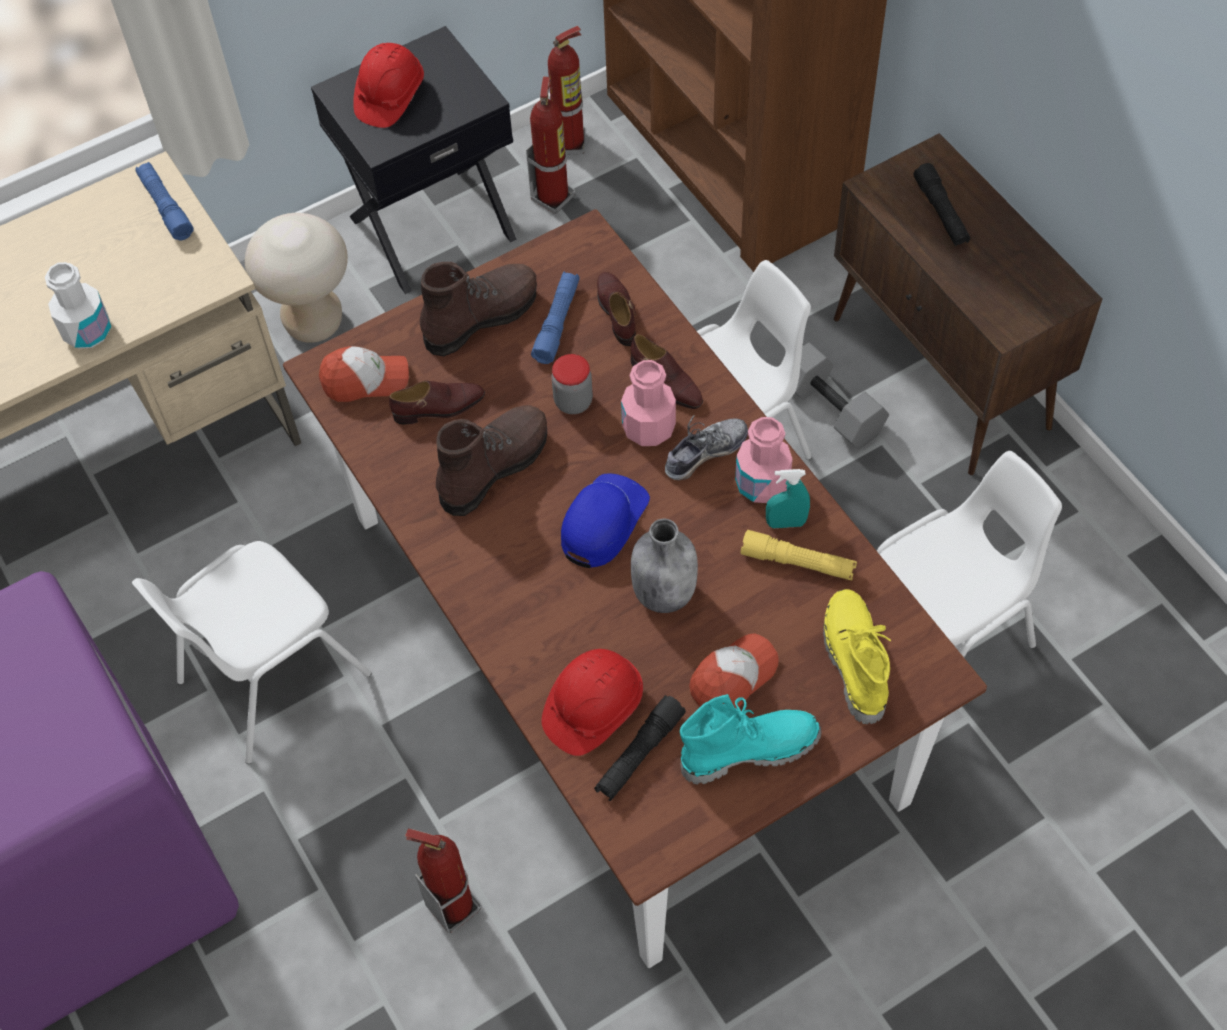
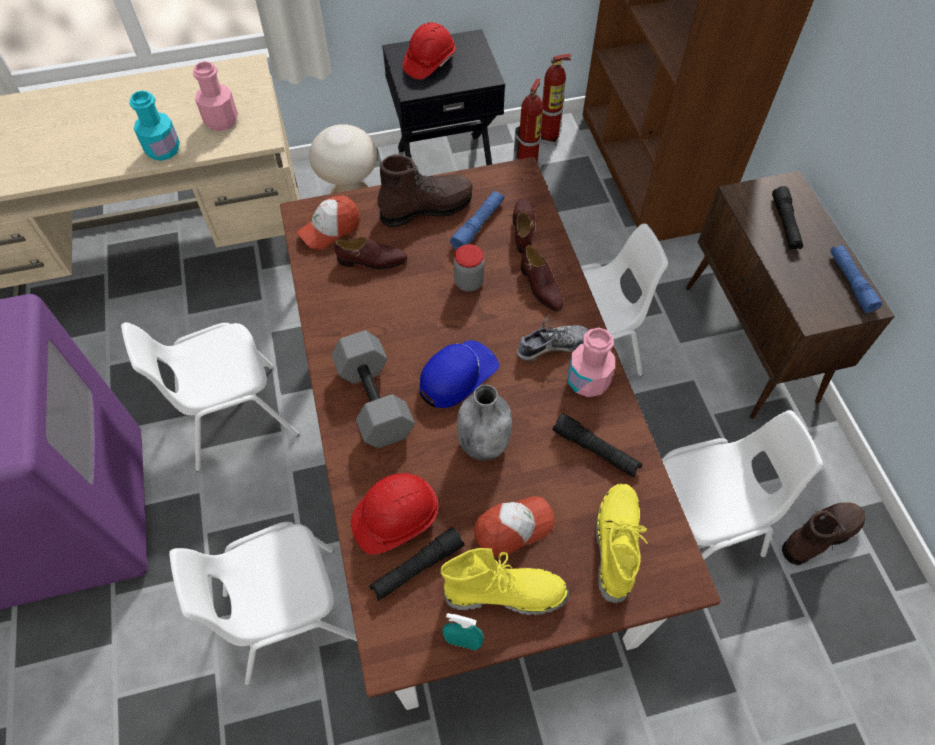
camera: 15 degrees right, 0 degrees up
(87, 331) = (163, 149): white bottle -> turquoise bottle
(165, 207) = (249, 86): blue flashlight -> blue flashlight (850, 282)
(366, 380) = (330, 229): cap -> cap turned 135 degrees clockwise
(453, 905) = (289, 615): fire extinguisher -> white chair
(494, 467) = (394, 313): brown boot -> brown boot (819, 536)
(648, 428) = (516, 316): pink bottle -> pink bottle (221, 120)
(749, 749) = (505, 592): turquoise boot -> yellow boot
(786, 523) = (596, 416): turquoise spray bottle -> turquoise spray bottle (463, 641)
(798, 562) = (595, 450): yellow flashlight -> black flashlight
(833, 409) = (667, 347): grey dumbbell -> grey dumbbell (376, 401)

